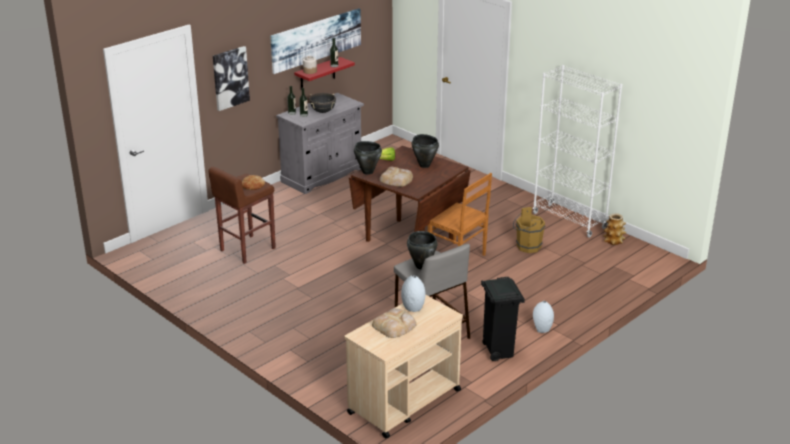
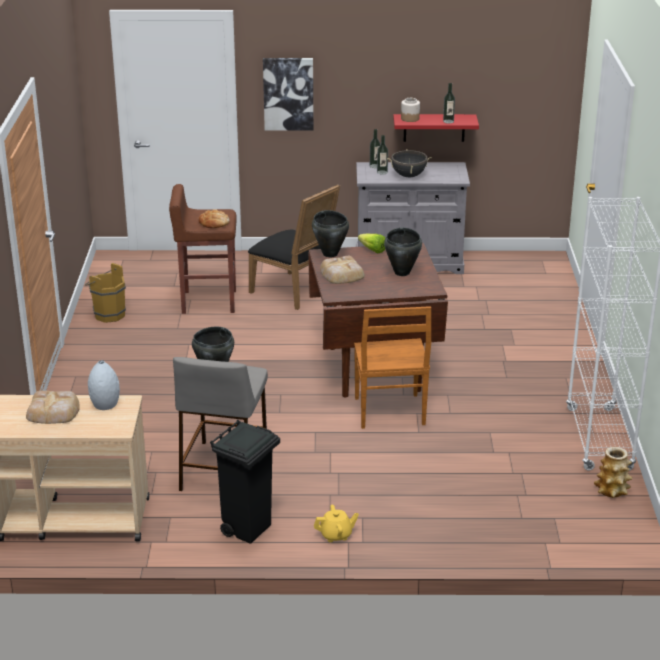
camera: 45 degrees right, 0 degrees up
(289, 220) = (295, 293): none -> black chair
(316, 40) = (436, 80): picture -> none
(526, 247) = (488, 441): brown bucket -> brown bucket (107, 314)
(542, 329) = (336, 535): grey vase -> yellow teapot

